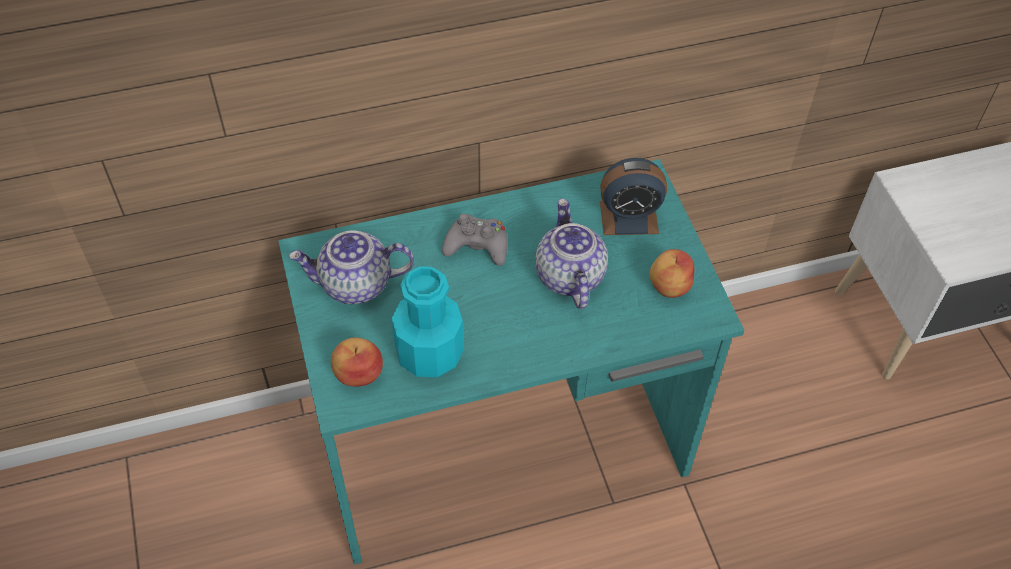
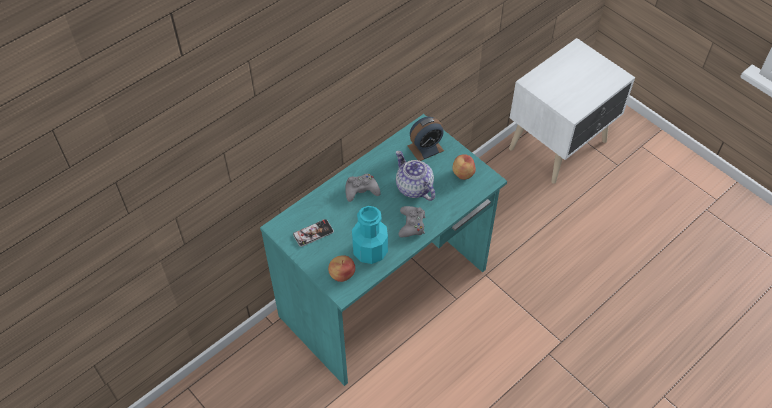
camera: 25 degrees left, 0 degrees up
(355, 284) = (313, 233): teapot -> phone
(528, 338) = (412, 225): none -> grey game controller

